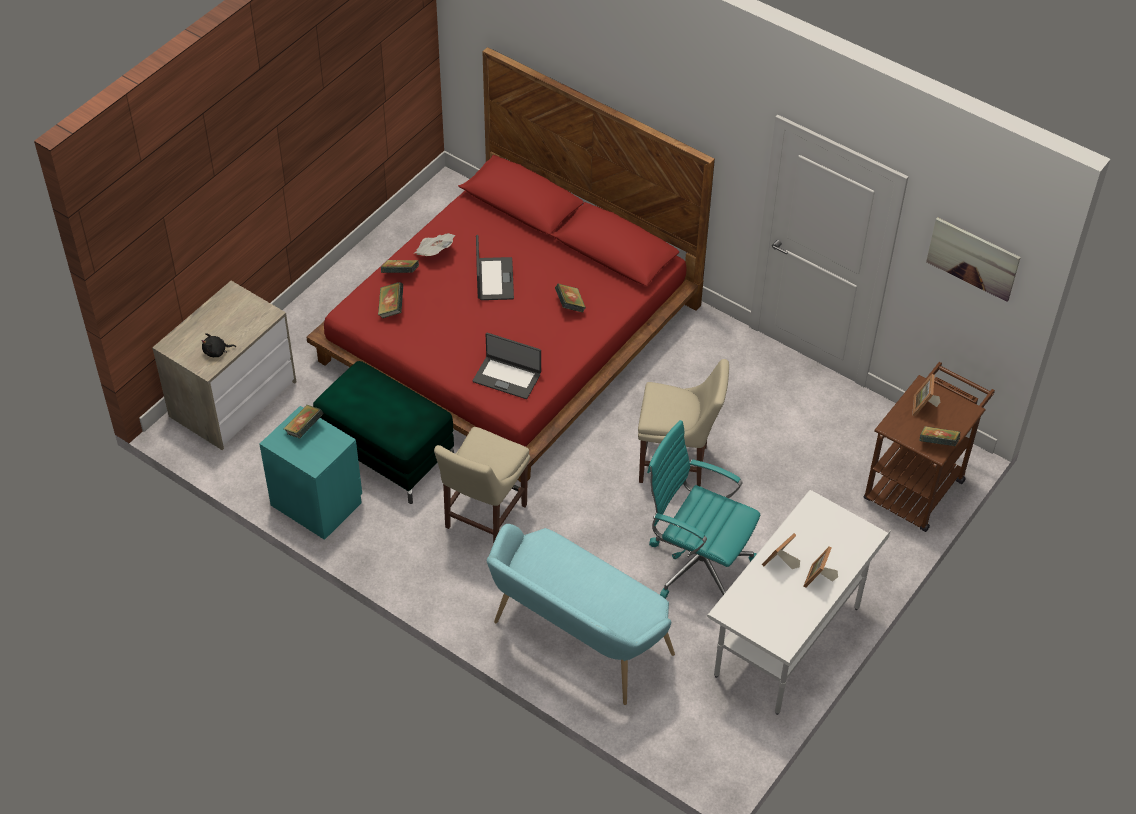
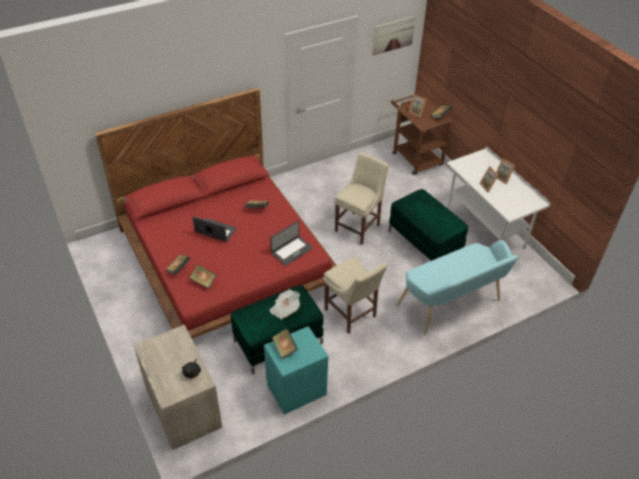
camera: 65 degrees left, 5 degrees down
(434, 252) = (173, 248): newspaper -> newspaper (285, 309)
(697, 563) = (424, 242): turquoise office chair -> green ottoman

